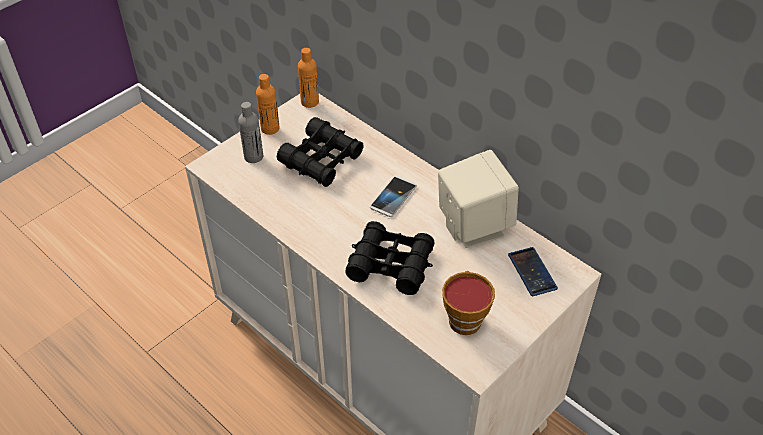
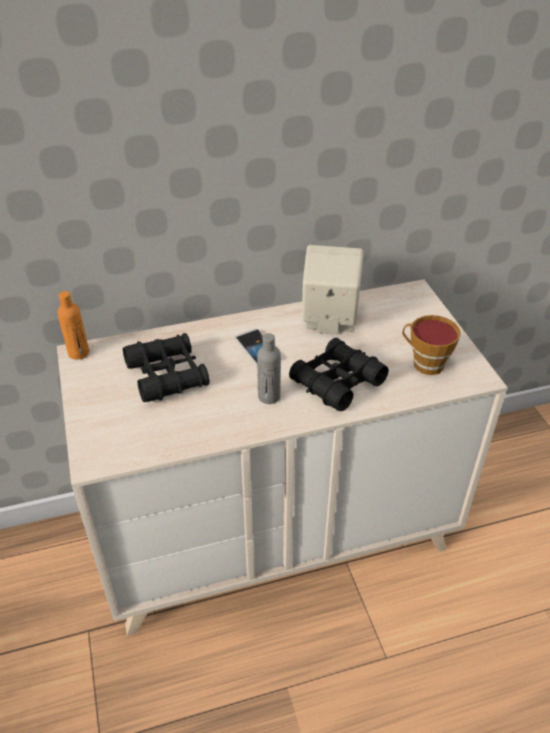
camera: 60 degrees left, 5 degrees down
(253, 157) = (114, 422): grey bottle -> grey bottle (269, 396)
(270, 128) = (86, 394): orange bottle -> none
(532, 272) = (400, 309): phone -> none

